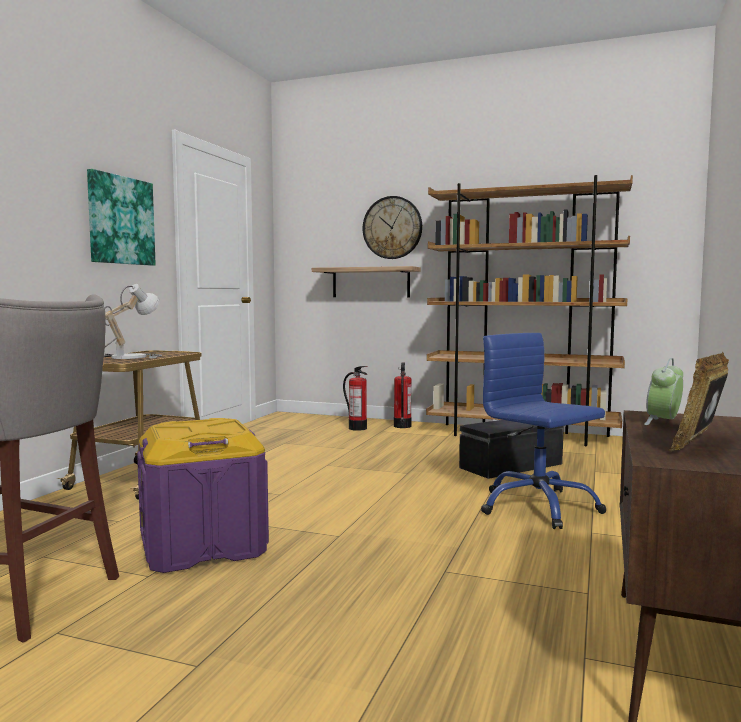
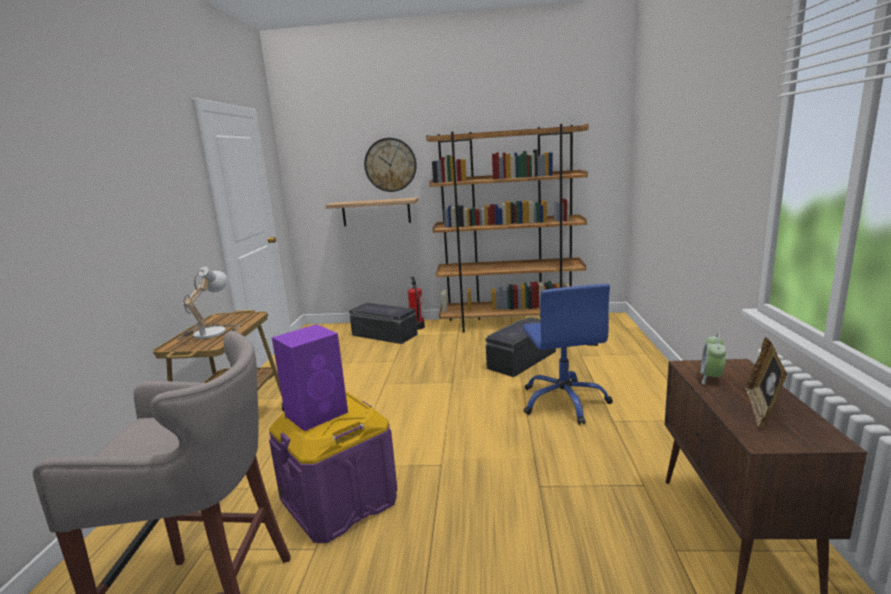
camera: 15 degrees left, 10 degrees up
(120, 220) = (167, 200): picture -> none
(190, 427) = (318, 413): none -> purple speaker
(357, 428) = (384, 335): fire extinguisher -> black storage box
(537, 507) = (564, 401): blue office chair -> blue office chair turned 135 degrees counterclockwise

